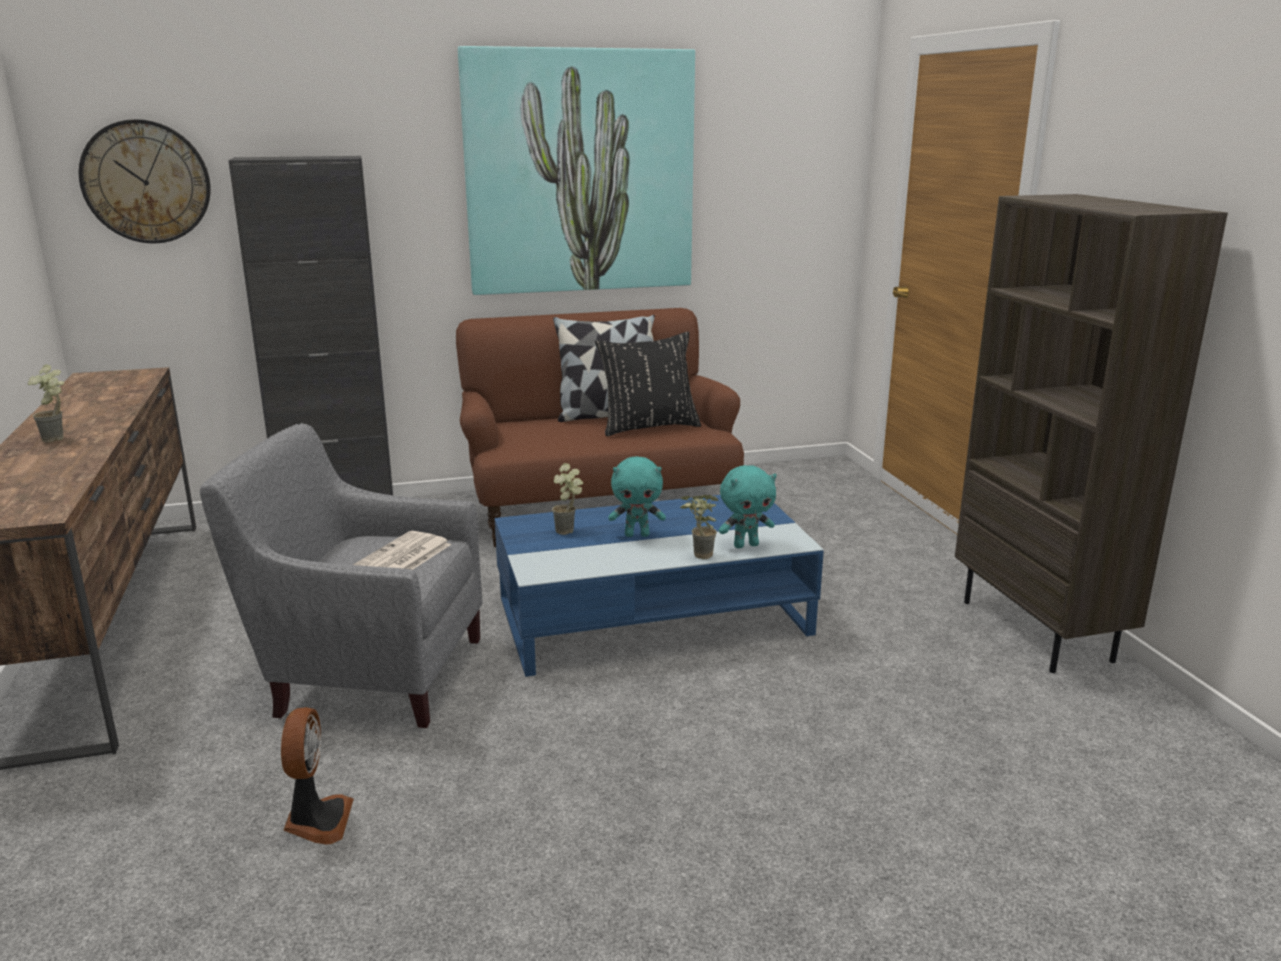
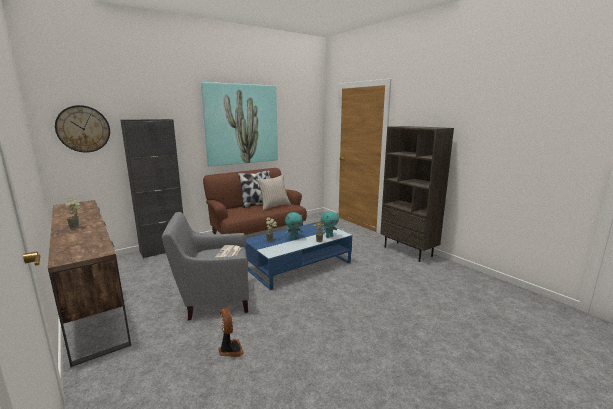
camera: 20 degrees left, 5 degrees down
(648, 427) = (274, 206): black pillow -> beige pillow

